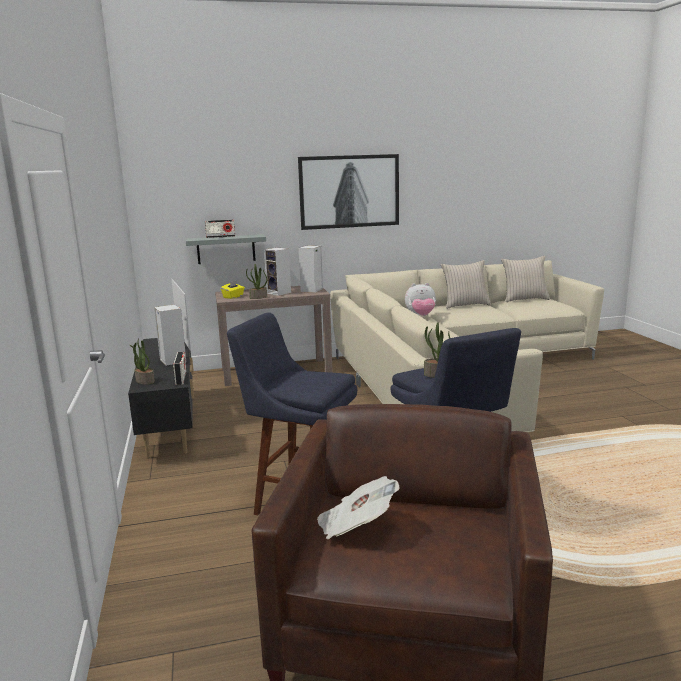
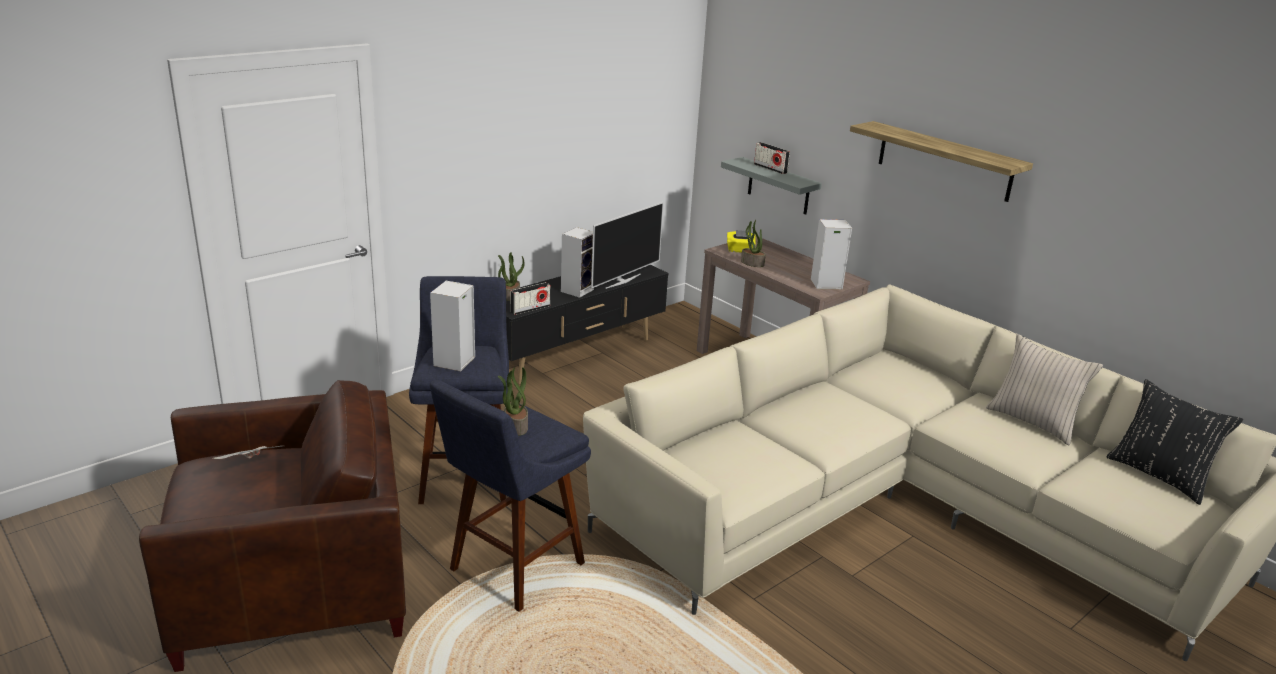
camera: 60 degrees right, 10 degrees up
(279, 293) = (788, 269): speaker -> speaker (454, 362)
(349, 191) = (944, 161): picture -> shelf
(421, 316) = (917, 395): plush toy -> none
(524, 299) = (1159, 476): beige pillow -> black pillow

